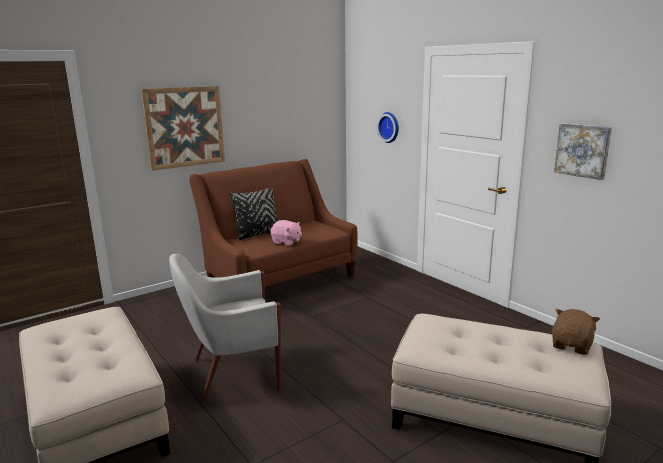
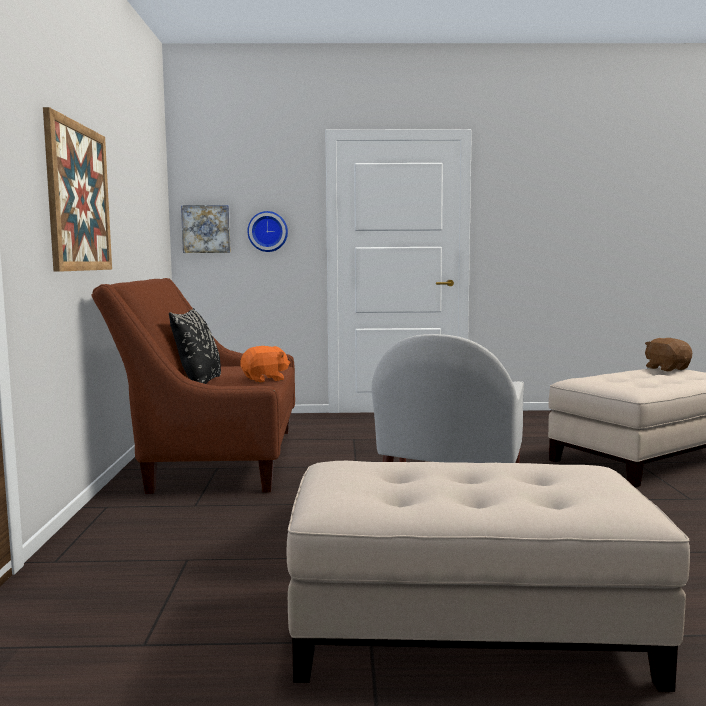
camera: 55 degrees left, 10 degrees down
(286, 242) = (265, 380): pink plush toy -> orange plush toy
(583, 150) = (531, 230): picture -> picture (206, 229)

